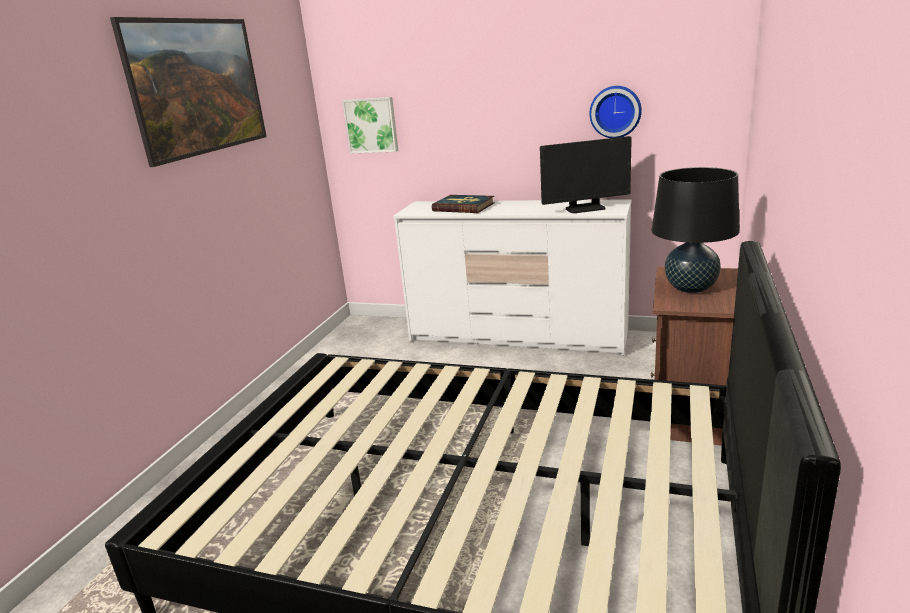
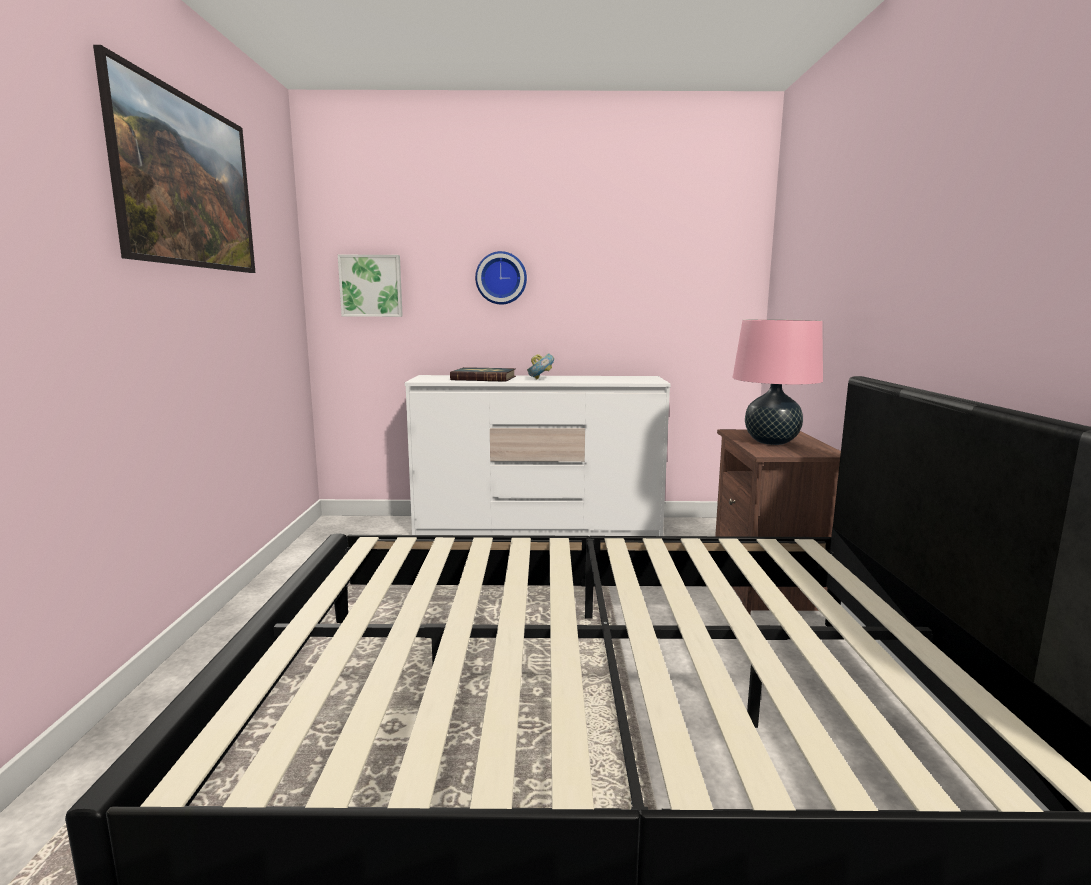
camera: 20 degrees left, 10 degrees down
(511, 208) = (540, 379): none -> bowl
(585, 208) = (621, 380): monitor -> none
(615, 111) = (644, 286): wall clock -> wall clock (501, 278)
(690, 288) = (771, 442): black table lamp -> pink table lamp

